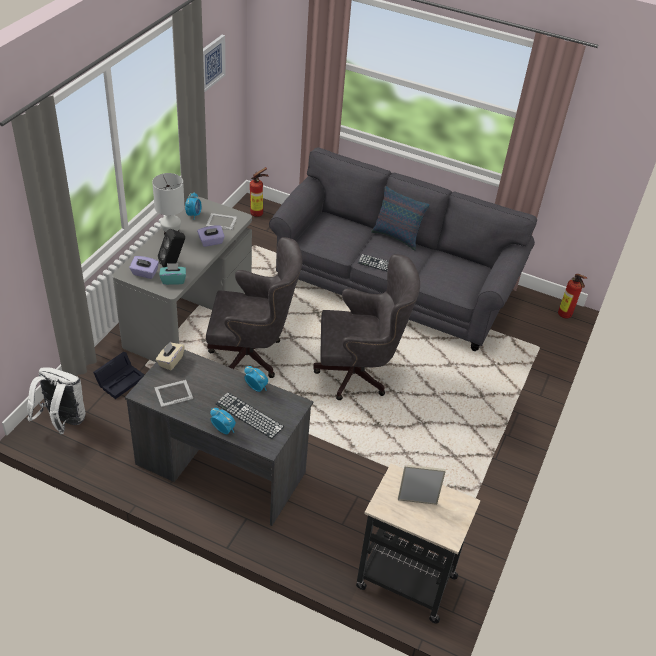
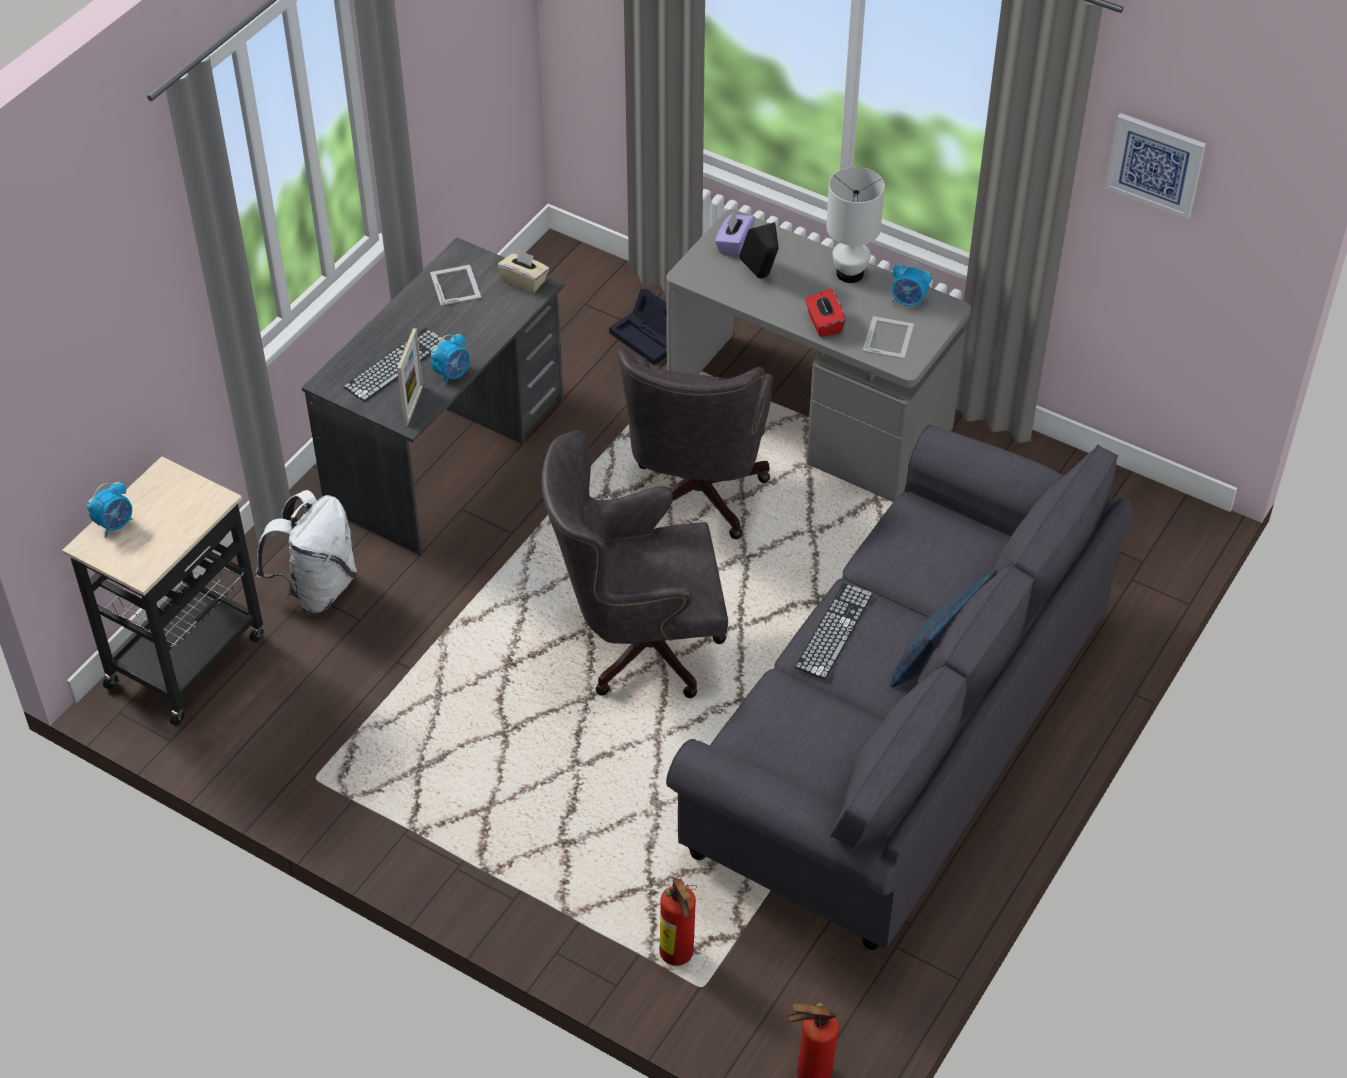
camera: 100 degrees right, 5 degrees up
(62, 421) = (567, 279): white backpack -> white backpack (317, 589)
(173, 280) = (715, 277): turquoise tissue box -> none
(211, 242) = (824, 324): purple tissue box -> red tissue box
(223, 430) = (372, 336): alarm clock -> alarm clock (115, 524)
(258, 213) = (1148, 527): fire extinguisher -> fire extinguisher (677, 957)
(357, 375) = (639, 649): grey office chair -> grey office chair turned 75 degrees clockwise
(417, 501) = (162, 516): picture frame -> picture frame (413, 405)

